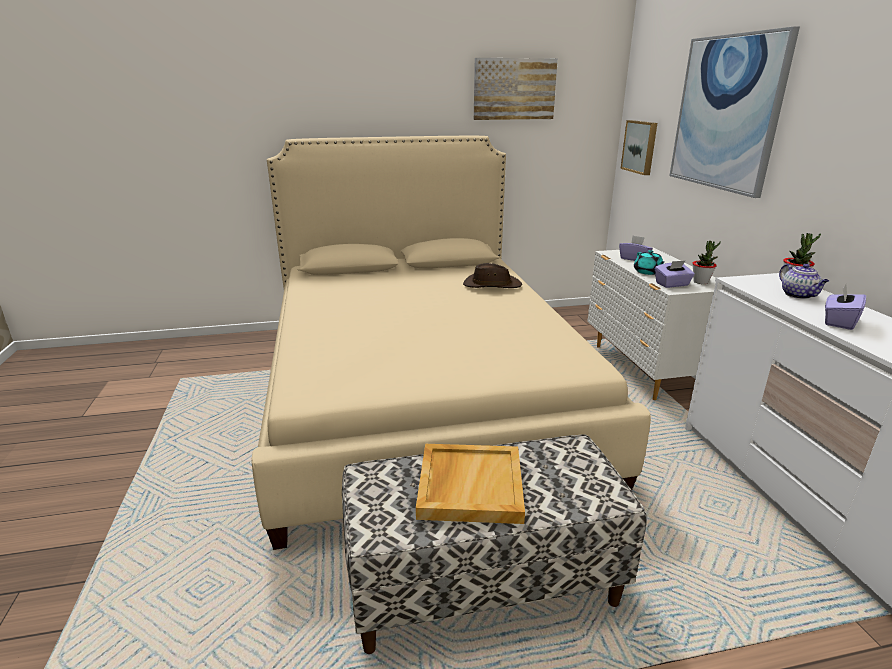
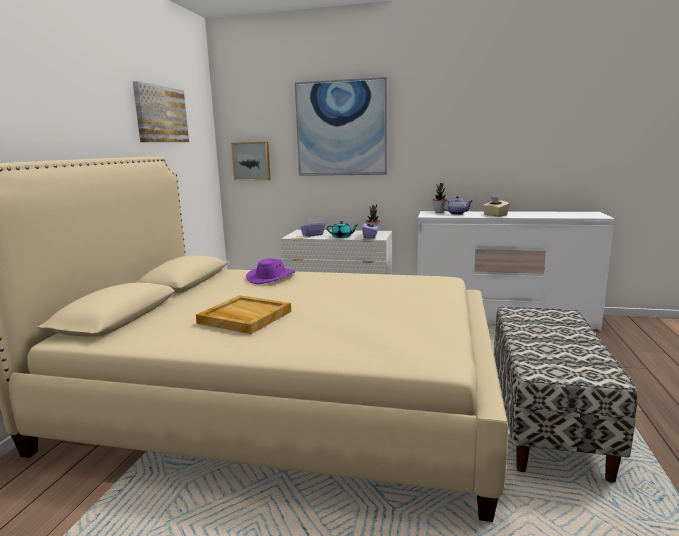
camera: 65 degrees left, 10 degrees down
(469, 485) = (552, 342): beige tray -> beige tray (244, 317)
(491, 285) = (271, 277): brown hat -> purple hat
(839, 321) = (495, 215): purple tissue box -> beige tissue box

